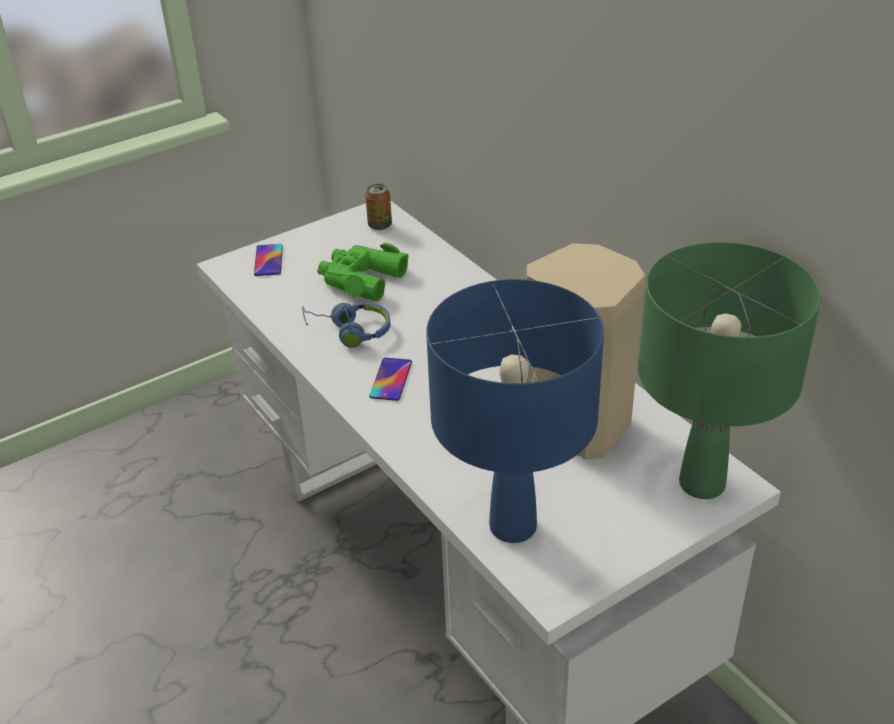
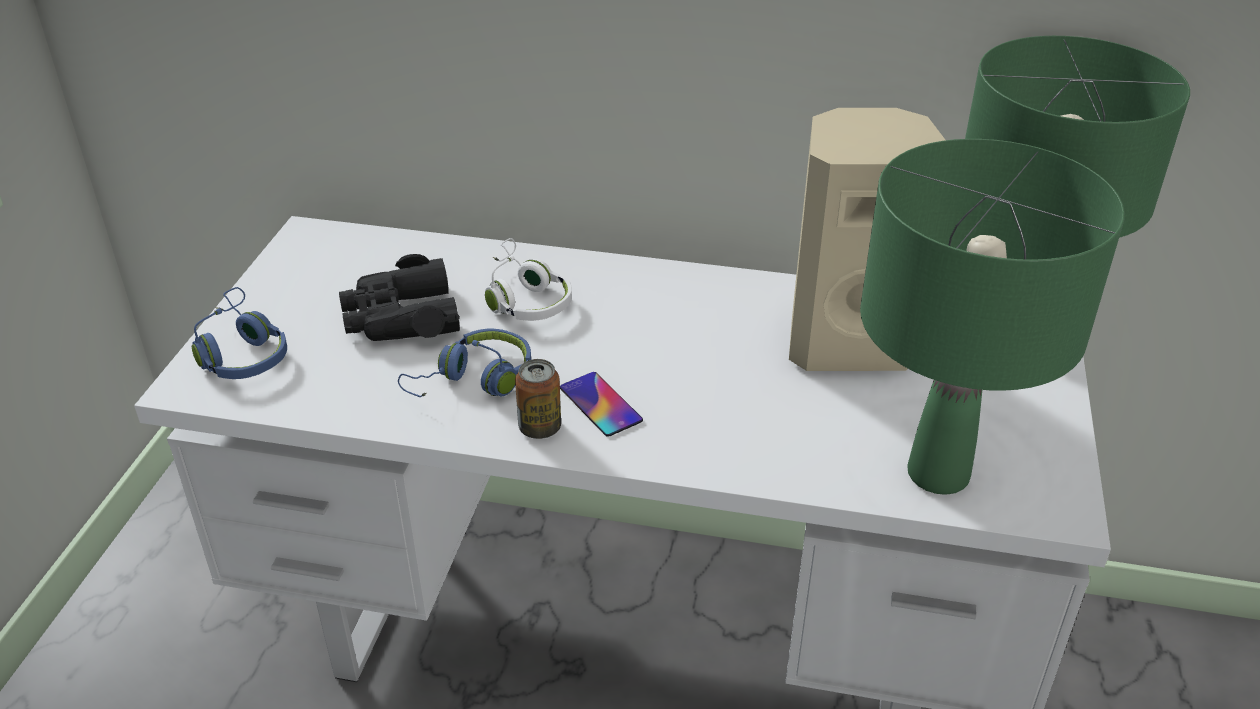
camera: 45 degrees left, 0 degrees up
(268, 260) = (241, 352): phone -> blue headphones
(361, 279) = (401, 317): green binoculars -> black binoculars
(380, 225) = (335, 249): can -> can (540, 428)
(436, 300) = (524, 298): none -> white headphones
(512, 527) = (938, 475): blue table lamp -> green table lamp

